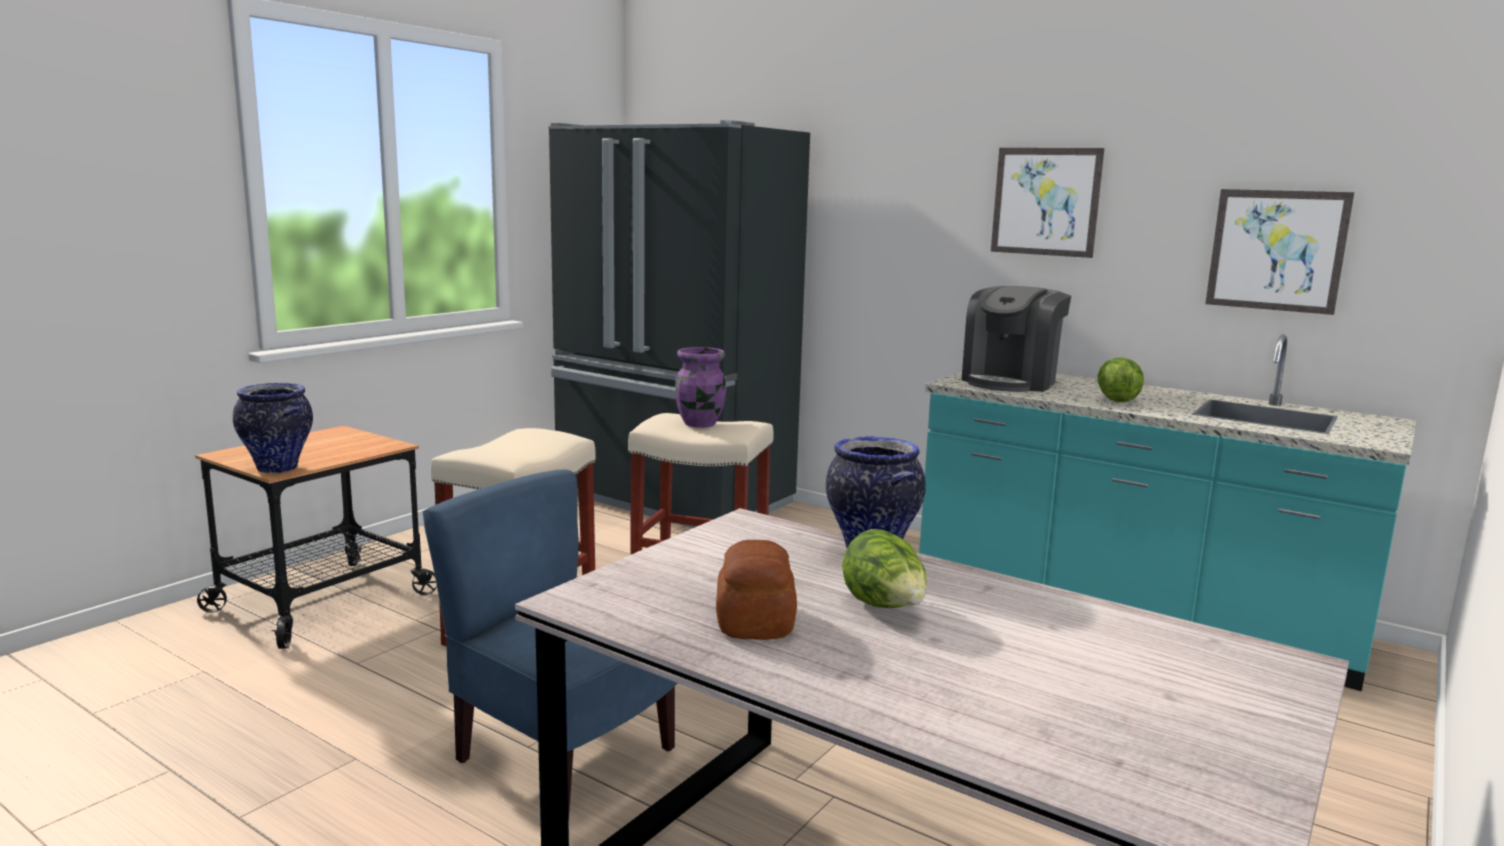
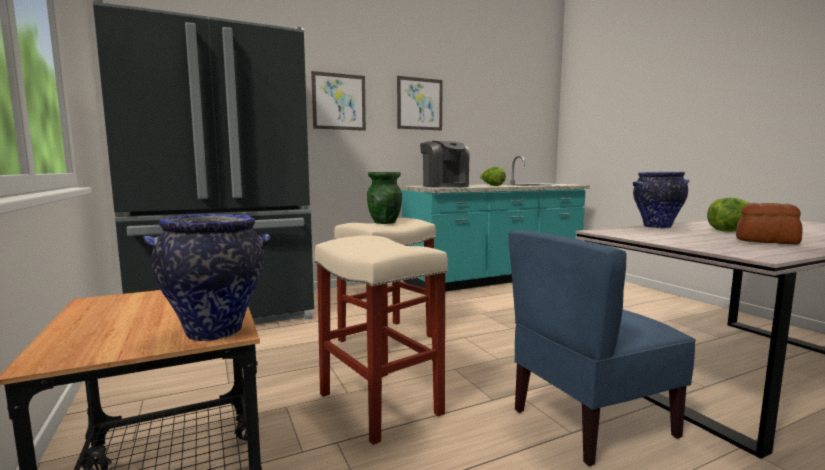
camera: 60 degrees left, 5 degrees down
(700, 424) = (385, 222): purple vase -> green vase
(1276, 250) = (502, 125): picture -> picture (339, 102)

